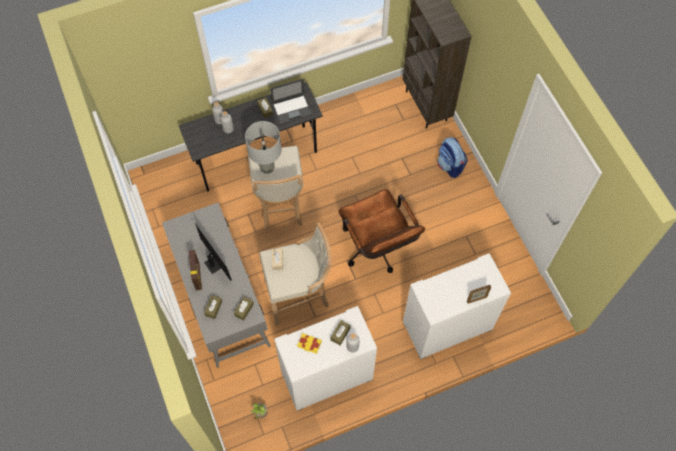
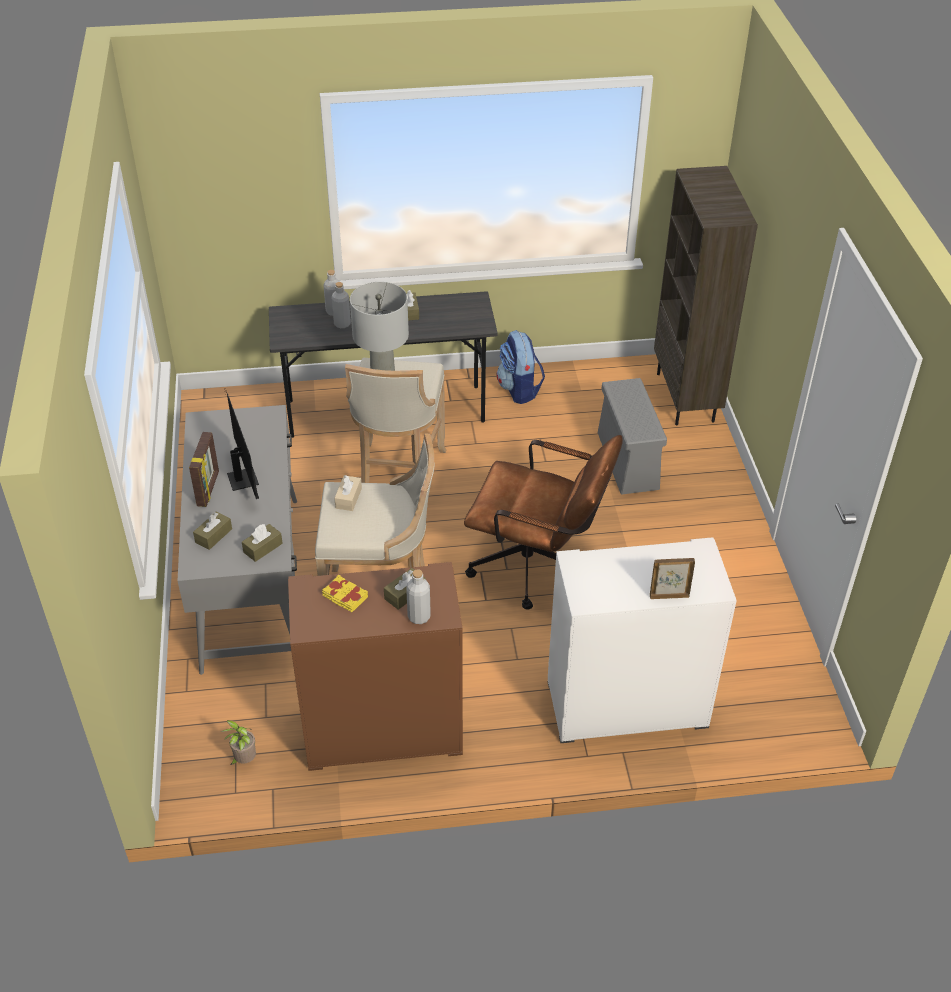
camera: 15 degrees right, 20 degrees down
(292, 109) = (452, 318): laptop -> none
(326, 376) = (382, 731): white cabinet -> brown cabinet
(377, 249) = (538, 567): brown office chair -> brown office chair turned 60 degrees counterclockwise
(406, 162) = (628, 462): none -> grey storage box
(450, 166) = (701, 480): backpack -> backpack (519, 389)

